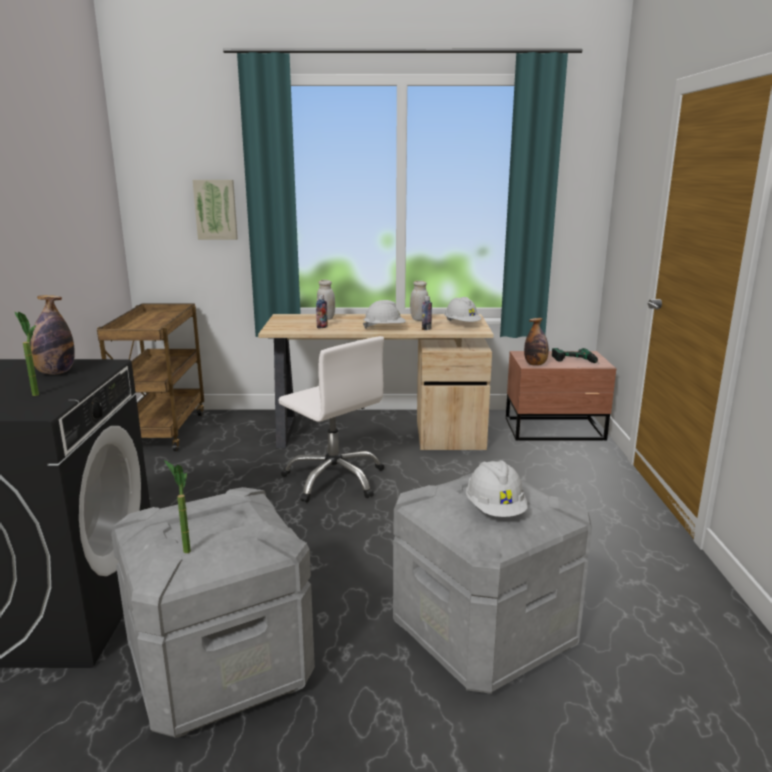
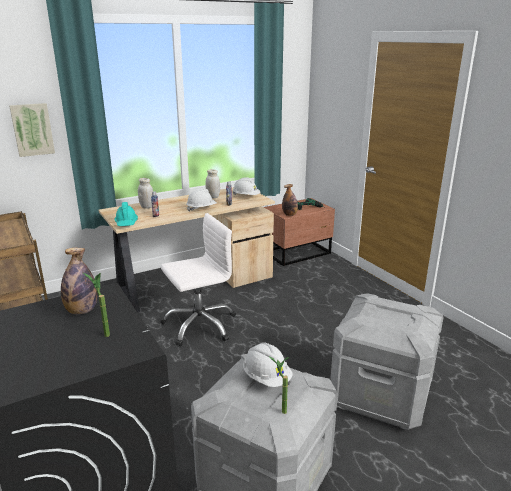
camera: 30 degrees left, 5 degrees up
(279, 329) = (126, 223): none -> turquoise hard hat
(335, 479) = (199, 325): white office chair -> white office chair turned 45 degrees counterclockwise
(495, 510) = (402, 322): white hard hat -> white hard hat (266, 378)

